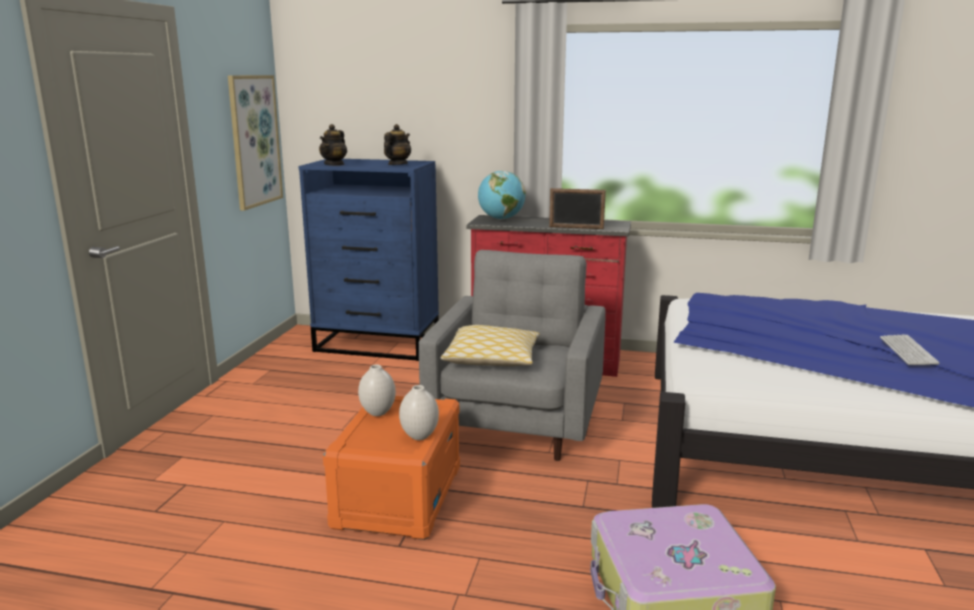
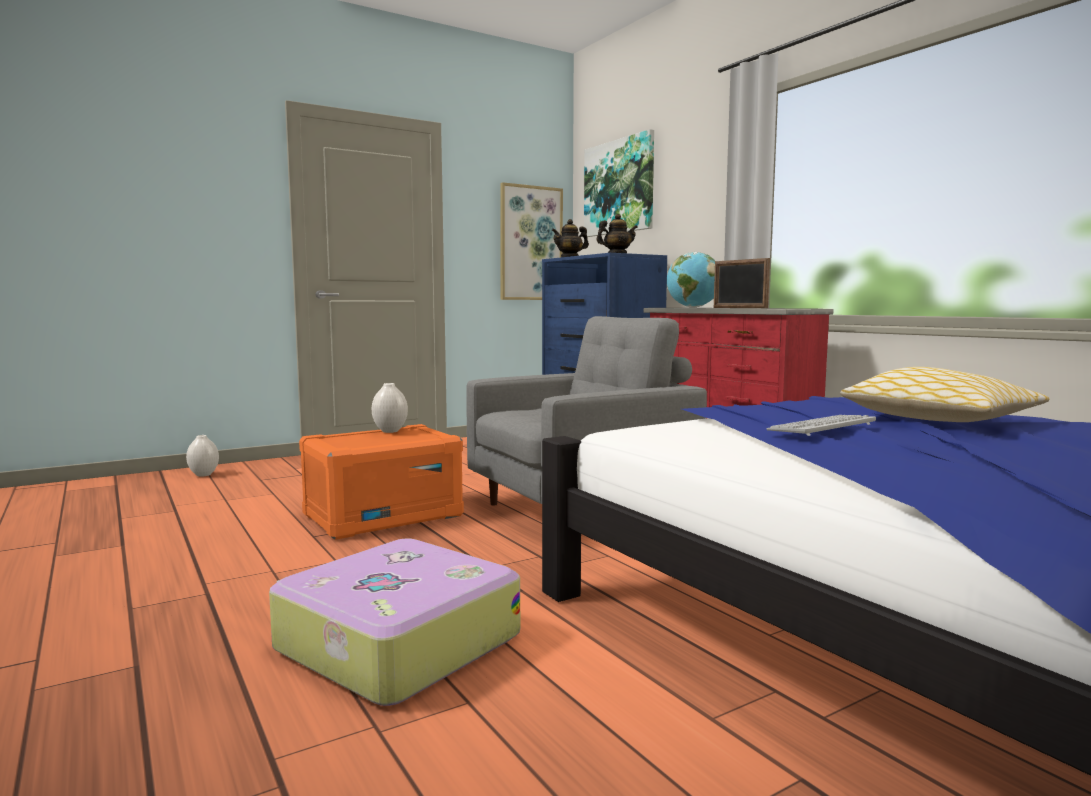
camera: 45 degrees right, 10 degrees down
(356, 83) = (619, 187): none -> picture
(419, 436) = (371, 444): white vase -> white vase (203, 475)
(492, 359) = (531, 414): pillow -> pillow (940, 419)
(907, 351) = (1002, 452): keyboard -> keyboard (822, 427)

